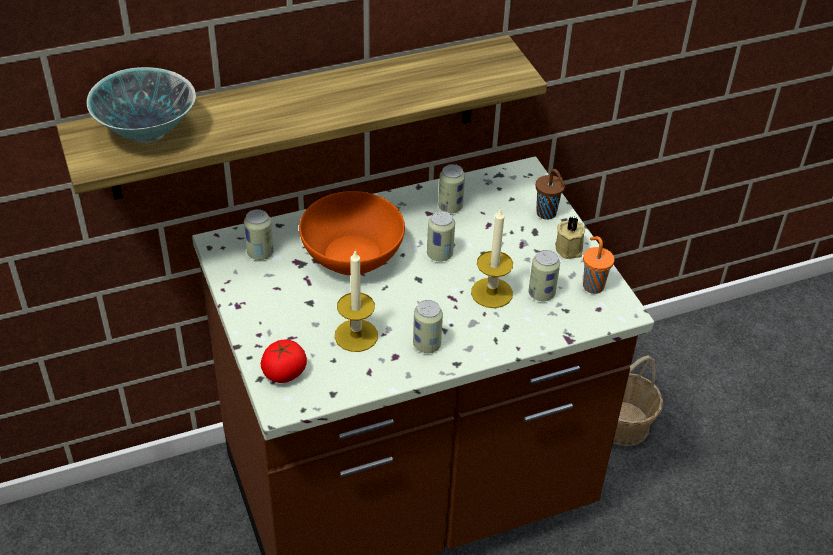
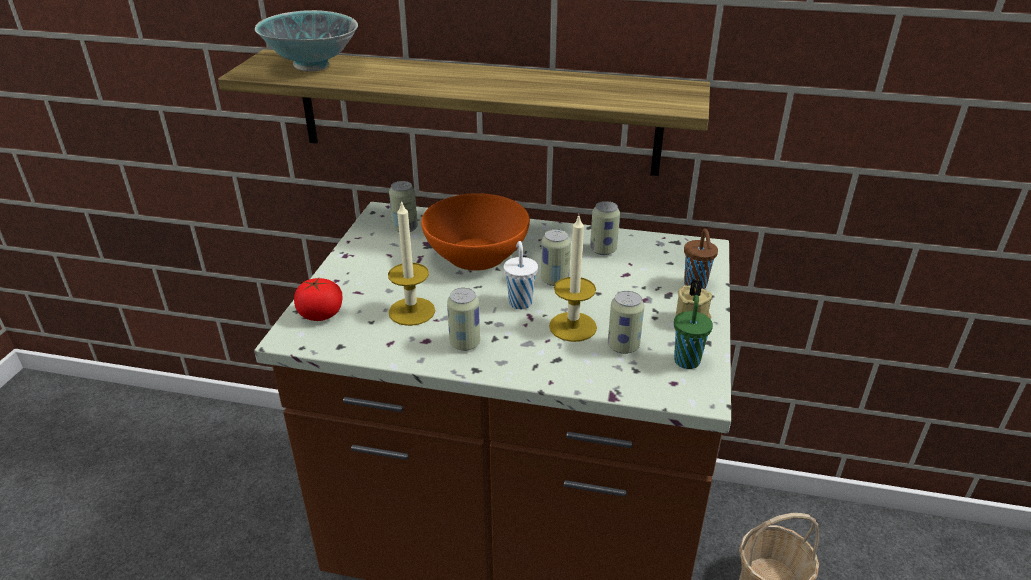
camera: 35 degrees right, 10 degrees down
(432, 287) = (520, 302): none -> white cup
(592, 285) = (687, 360): orange cup -> green cup

